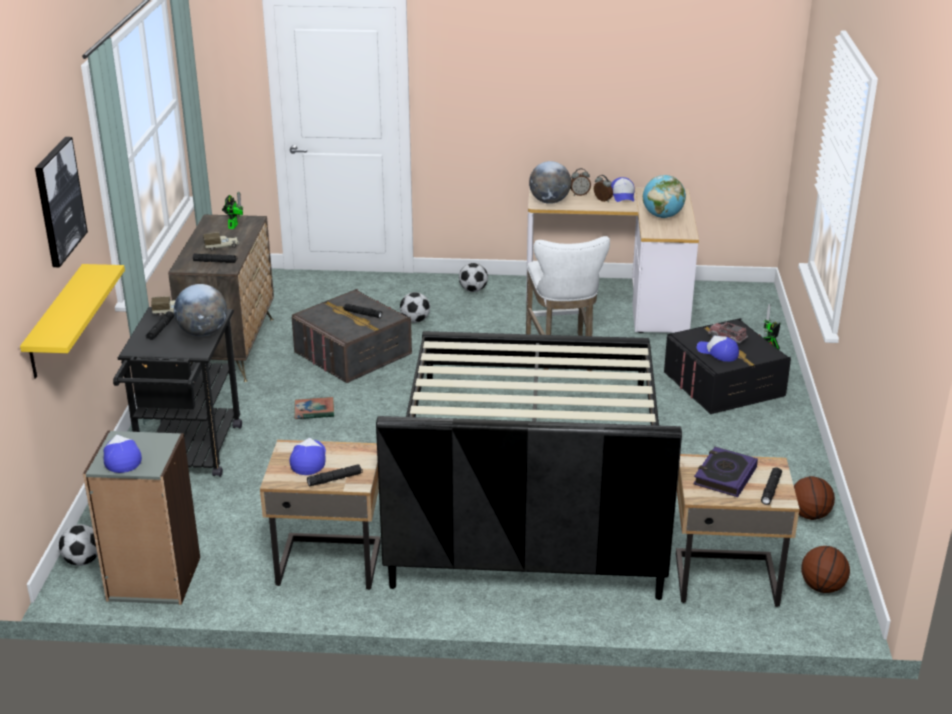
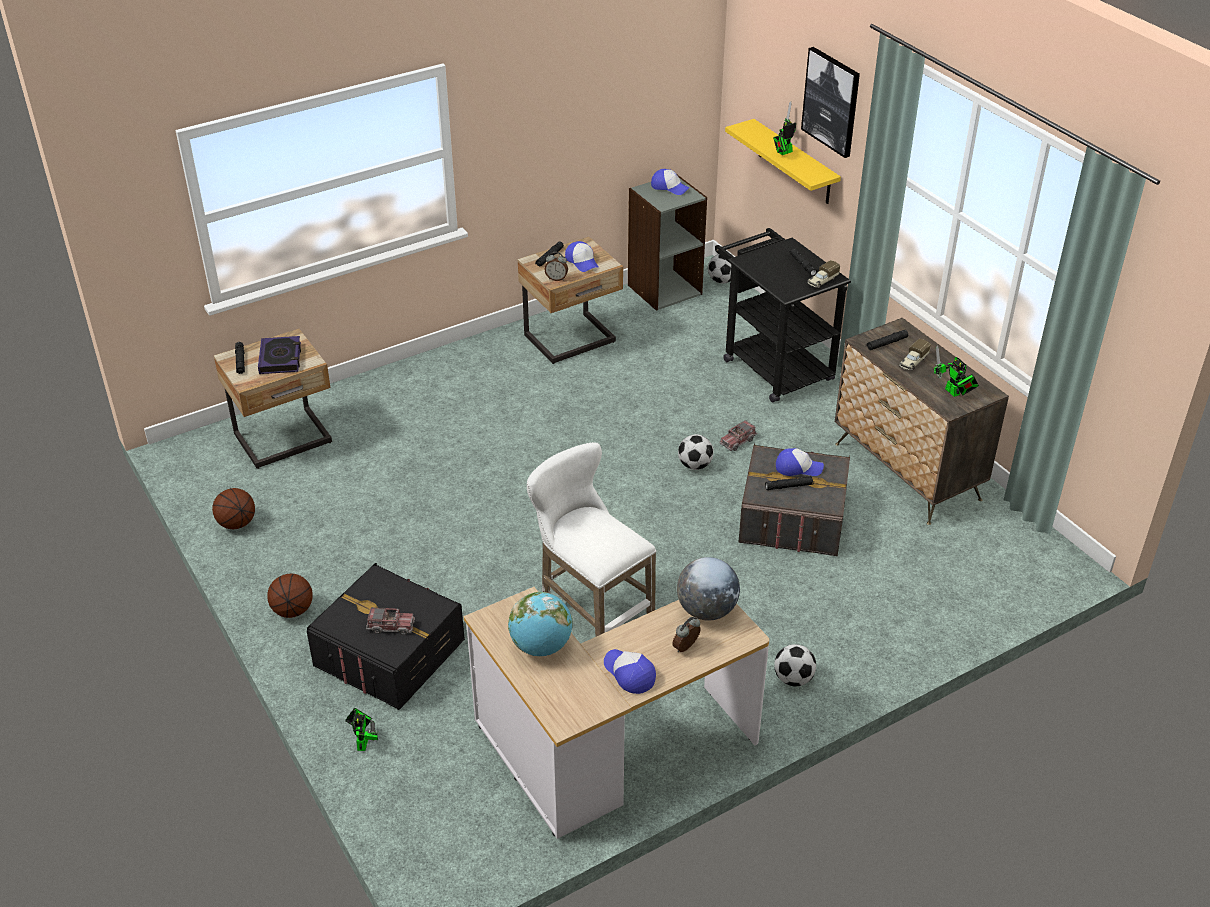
camera: 145 degrees right, 10 degrees up
(78, 299) = (783, 153): none -> toy robot
(203, 333) = (768, 275): globe -> none
(314, 411) = (737, 441): book -> toy truck
(415, 320) = (793, 593): football -> football (695, 465)
(528, 478) = (495, 458): black bed -> none
(602, 200) = (645, 646): alarm clock -> alarm clock (556, 278)
(717, 353) = (389, 597): cap -> cap (798, 467)
(822, 587) = (206, 463): basketball -> basketball (292, 610)

